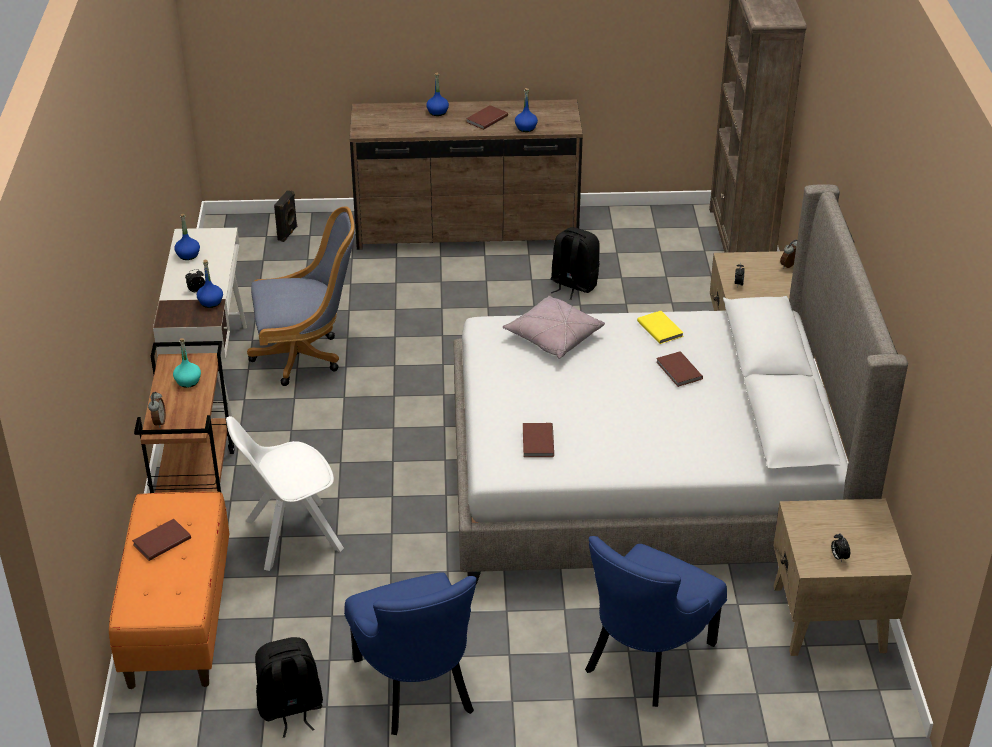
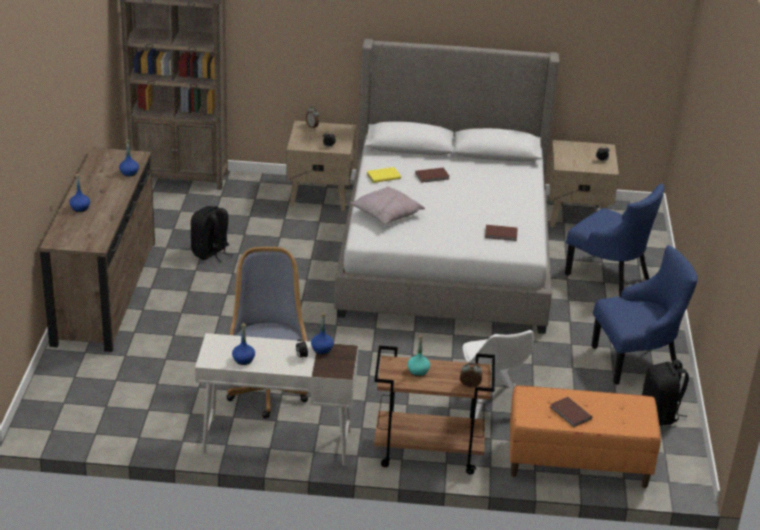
camera: 85 degrees left, 5 degrees down
(288, 233) = (65, 389): black speaker -> none
(486, 119) = (104, 188): brown book -> none

